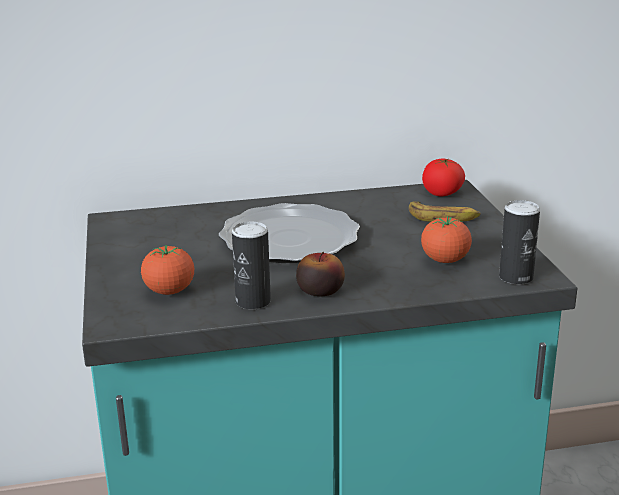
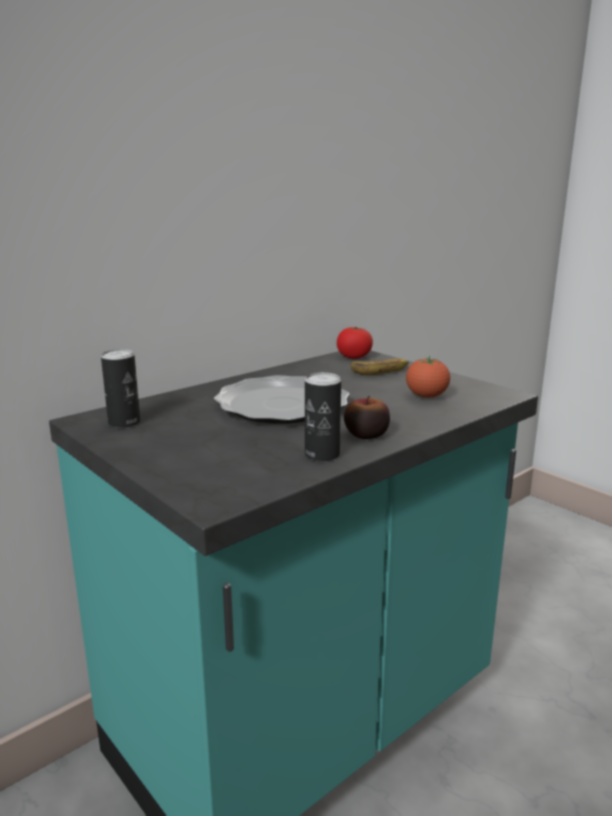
camera: 30 degrees left, 5 degrees down
(169, 291) = (231, 464): tomato -> none
(516, 277) = (492, 397): can -> can (124, 423)

